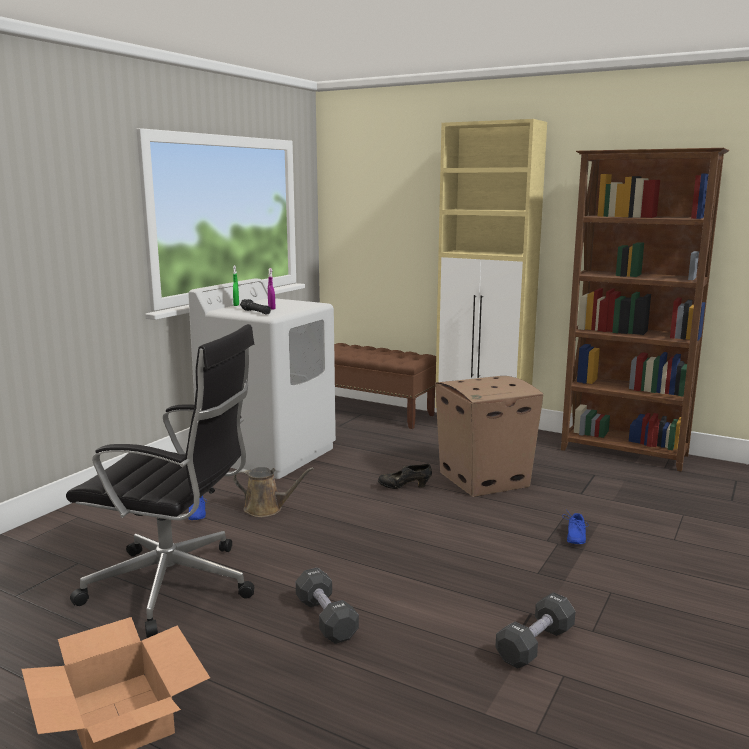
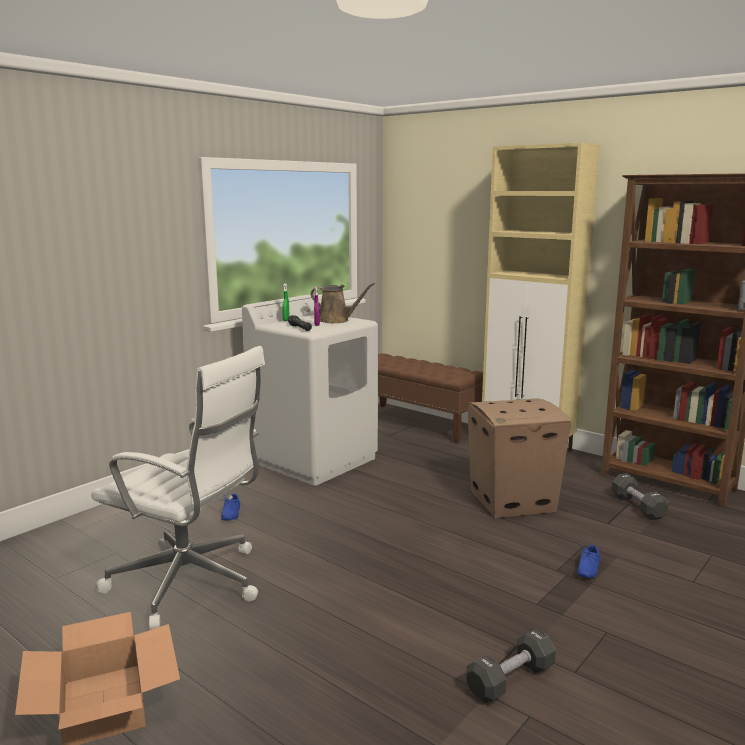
camera: 10 degrees right, 0 degrees up
(175, 587) = (190, 584): black office chair -> white office chair
(267, 509) = (295, 515): brown watering can -> brown watering can (336, 320)
(326, 619) = (315, 630): black dumbbell -> black dumbbell (637, 506)
(404, 487) = (431, 503): black shoe -> none

